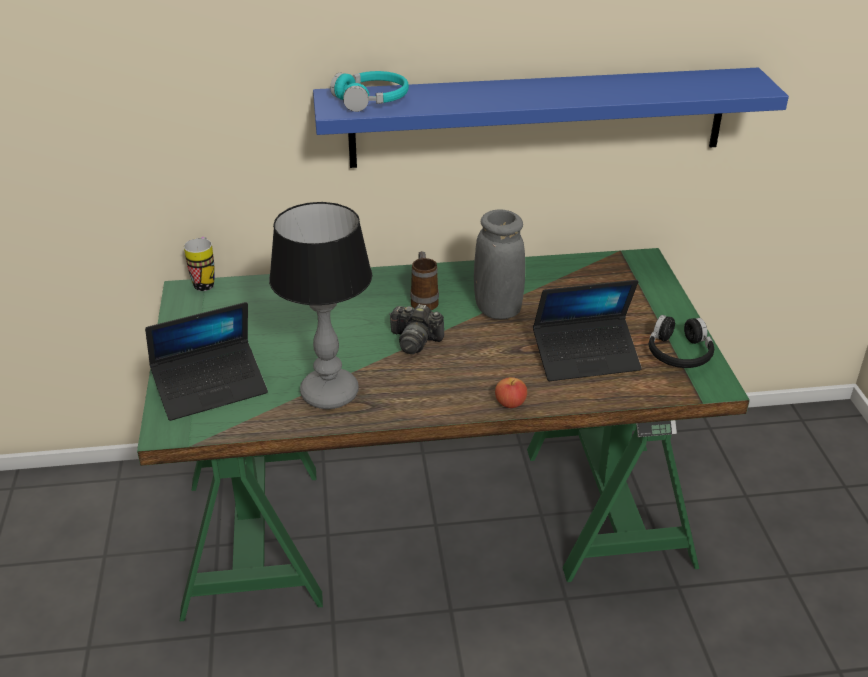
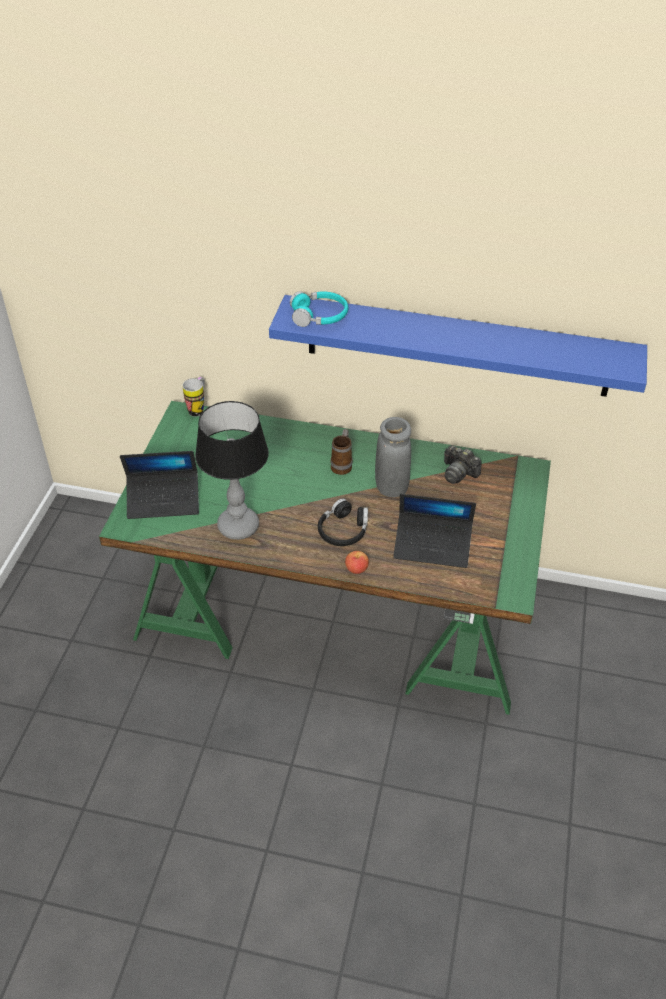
camera: 20 degrees right, 10 degrees up
(415, 341) = (318, 498): camera -> camera (458, 472)
(679, 353) = (504, 561): black headphones -> black headphones (343, 530)

